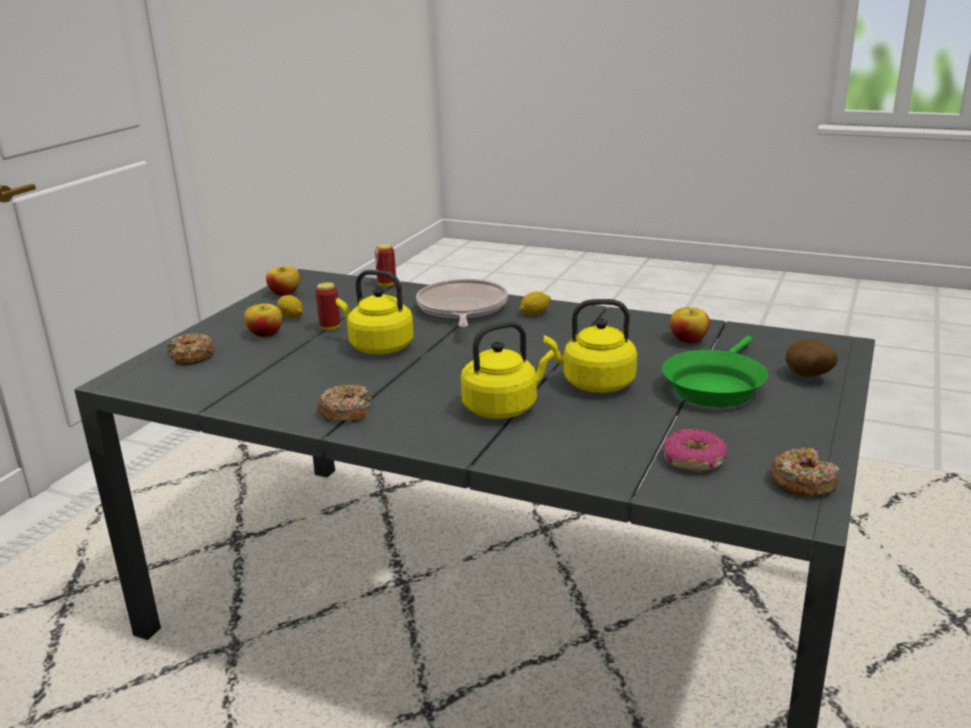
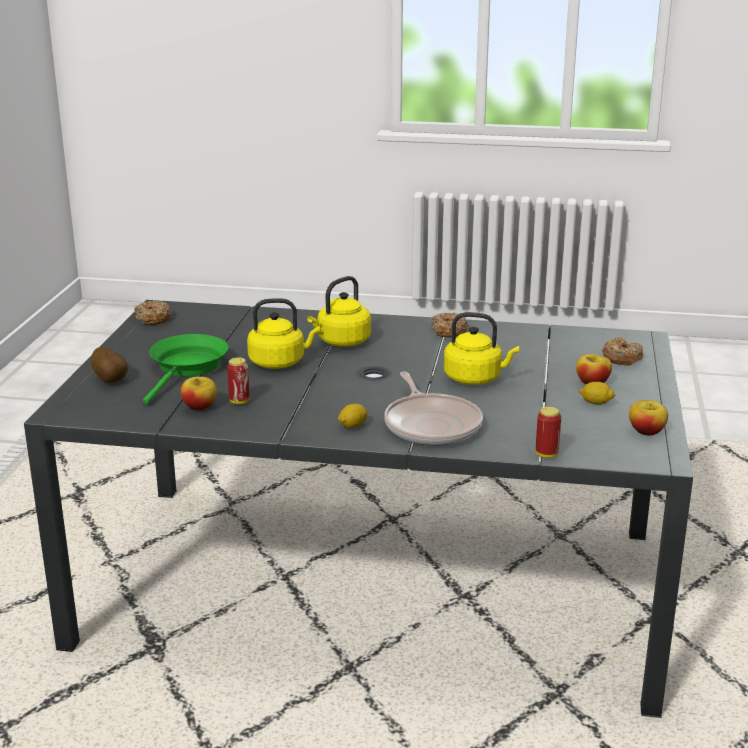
camera: 165 degrees right, 0 degrees up
(330, 328) = (541, 393): can -> can (239, 401)
(694, 460) = (213, 324): donut -> none

